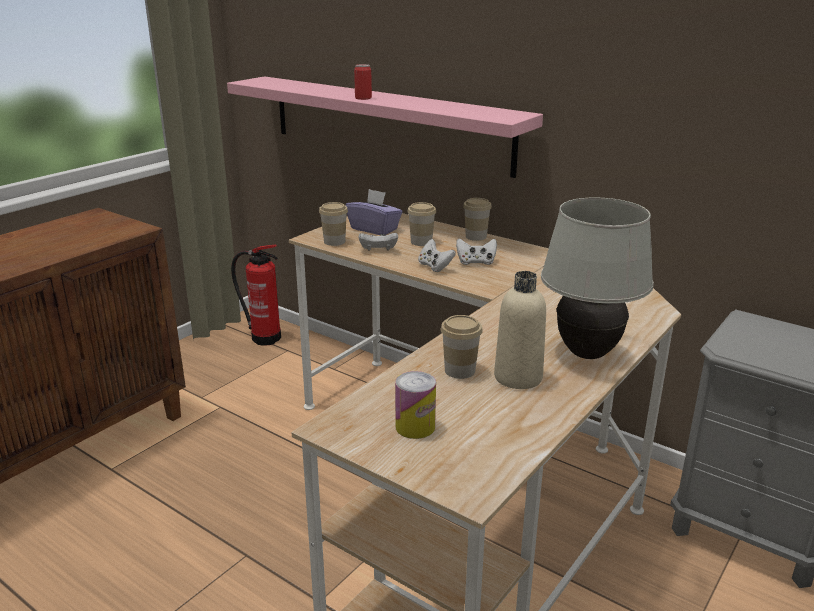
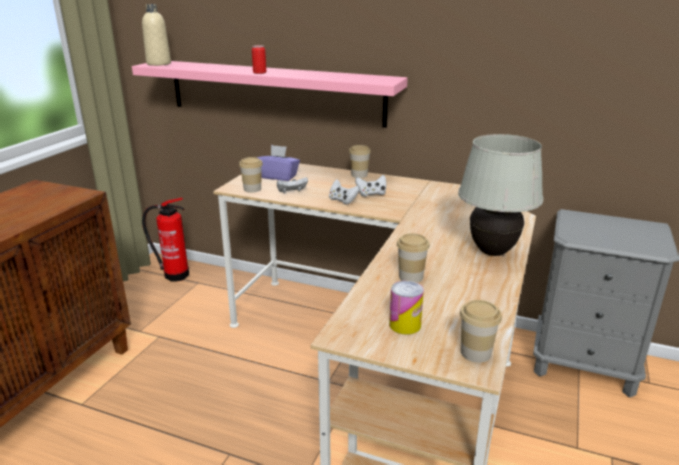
camera: 15 degrees left, 0 degrees up
(421, 242) = (320, 183): cup -> cup (475, 353)
(518, 377) = (456, 276): beige bottle -> beige bottle (158, 64)

